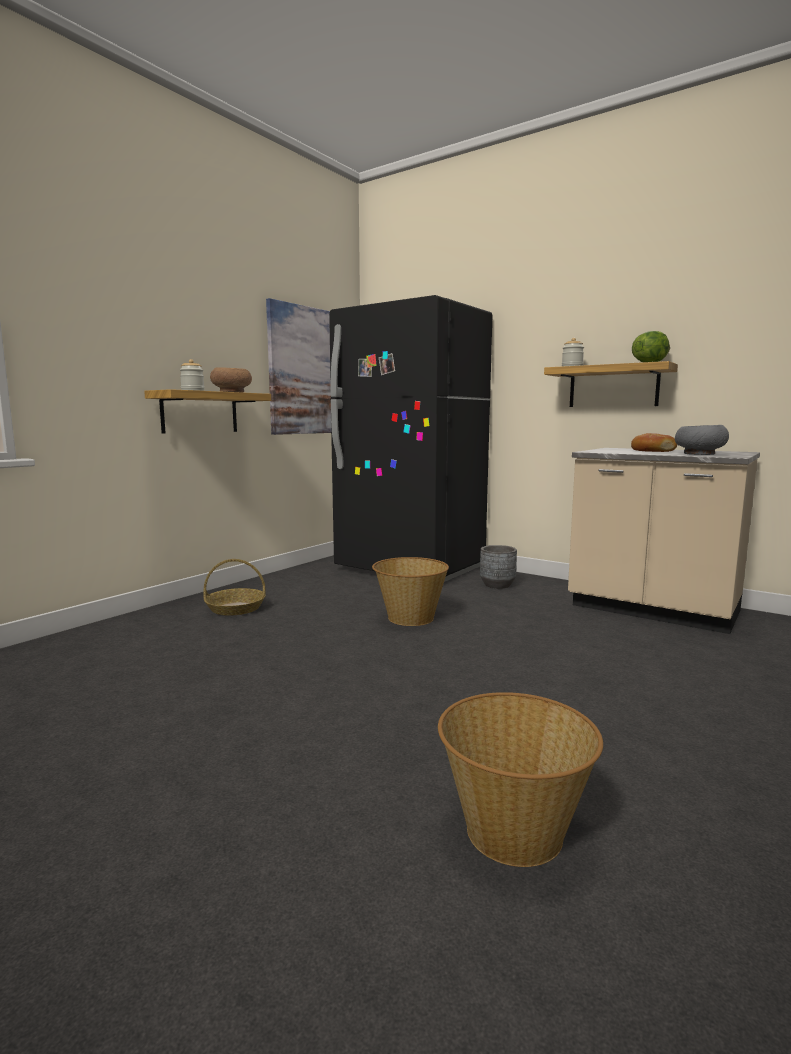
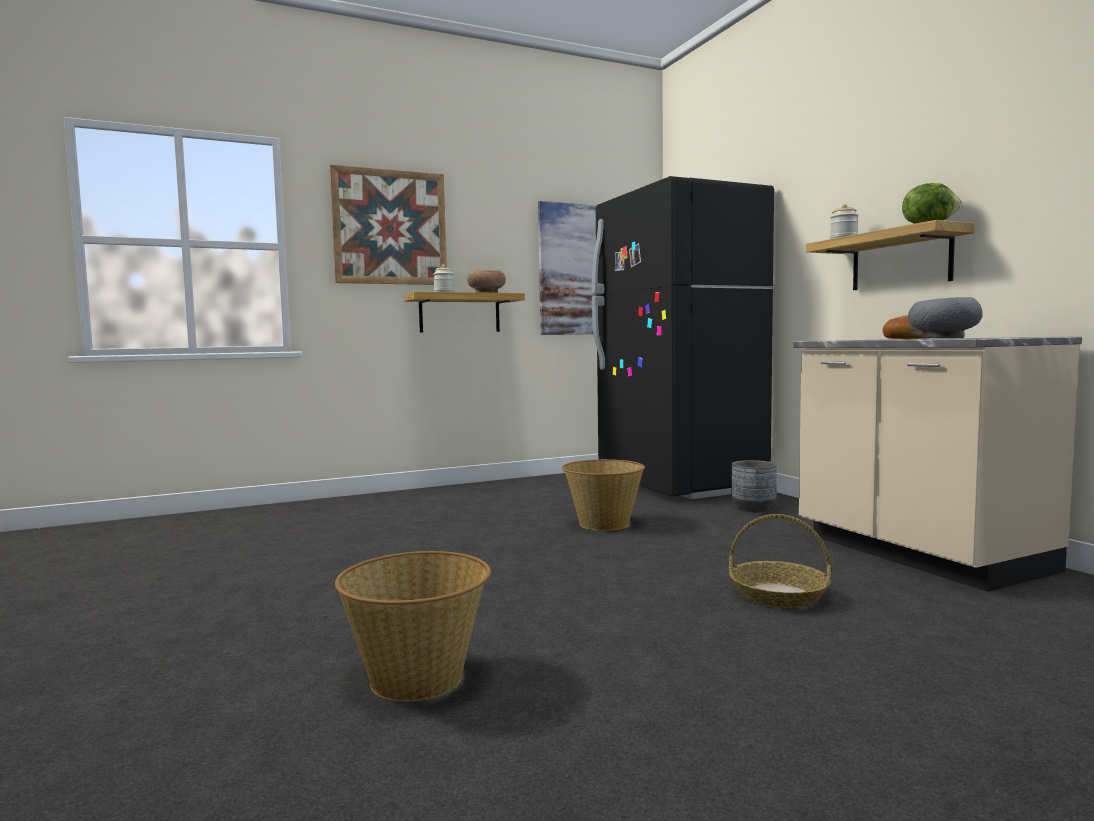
camera: 30 degrees right, 5 degrees down
(125, 312) = (390, 227): none -> picture
(236, 608) = (463, 498): basket -> basket (779, 595)

